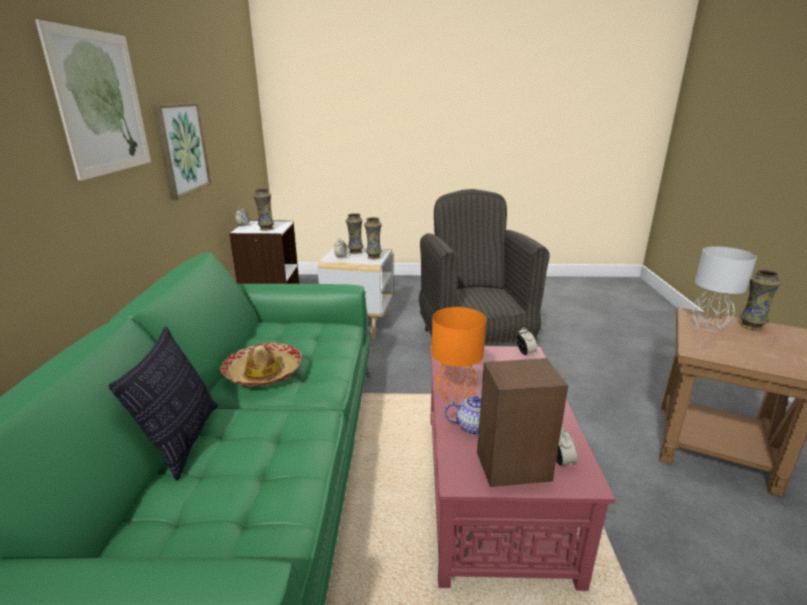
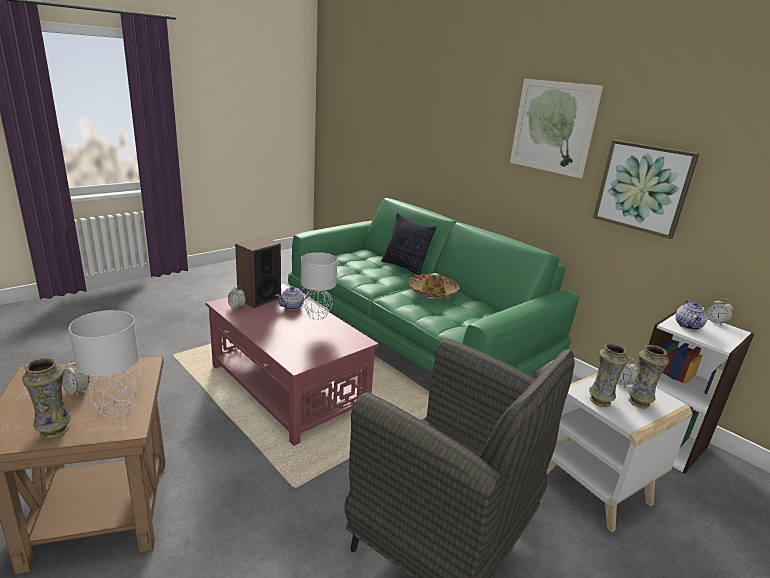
camera: 135 degrees right, 0 degrees up
(266, 229) = (688, 325): vase -> teapot
(455, 398) = (317, 315): orange table lamp -> grey table lamp
(525, 353) = (301, 363): alarm clock -> alarm clock (77, 390)

